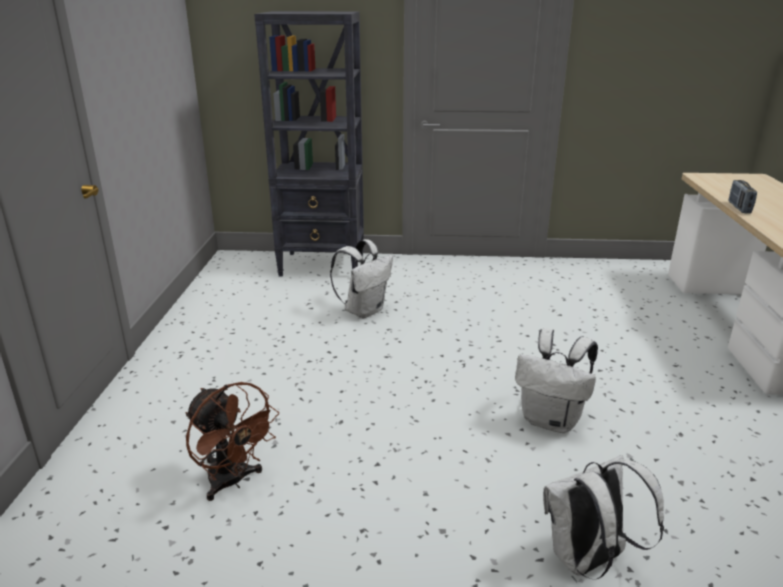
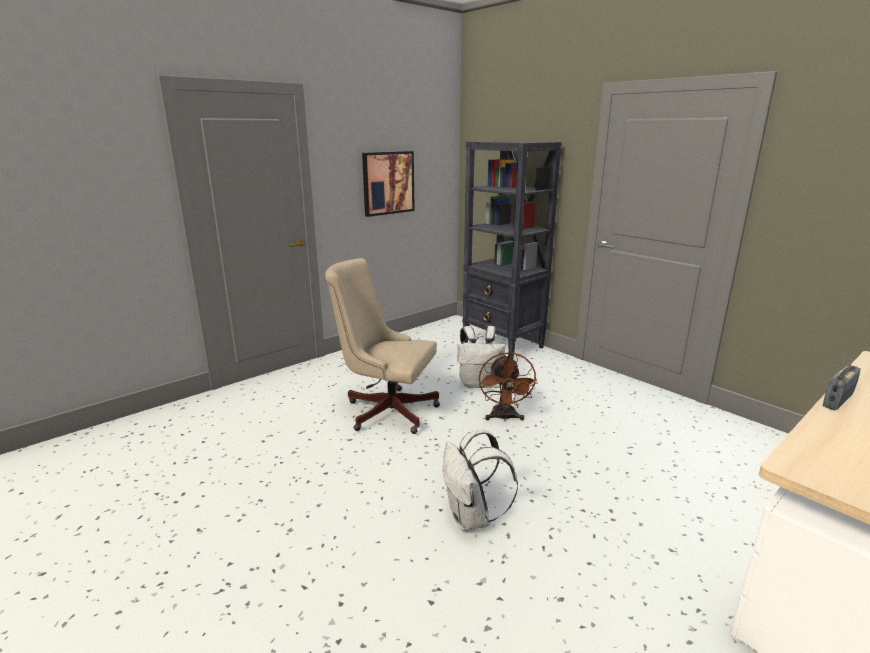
camera: 45 degrees right, 5 degrees down
(145, 80) = (388, 183): none -> picture
(233, 482) = (256, 439): brown fan -> brown fan (504, 418)
(323, 376) = (386, 410): none -> beige office chair
(587, 560) = (326, 612): white backpack -> none

